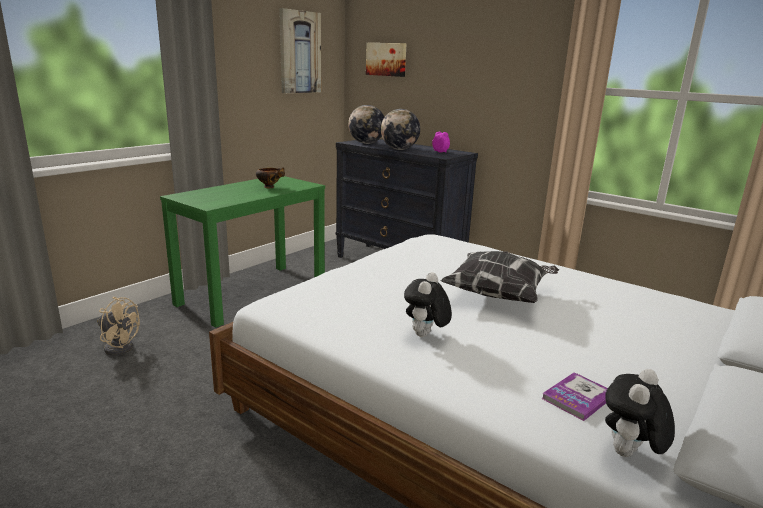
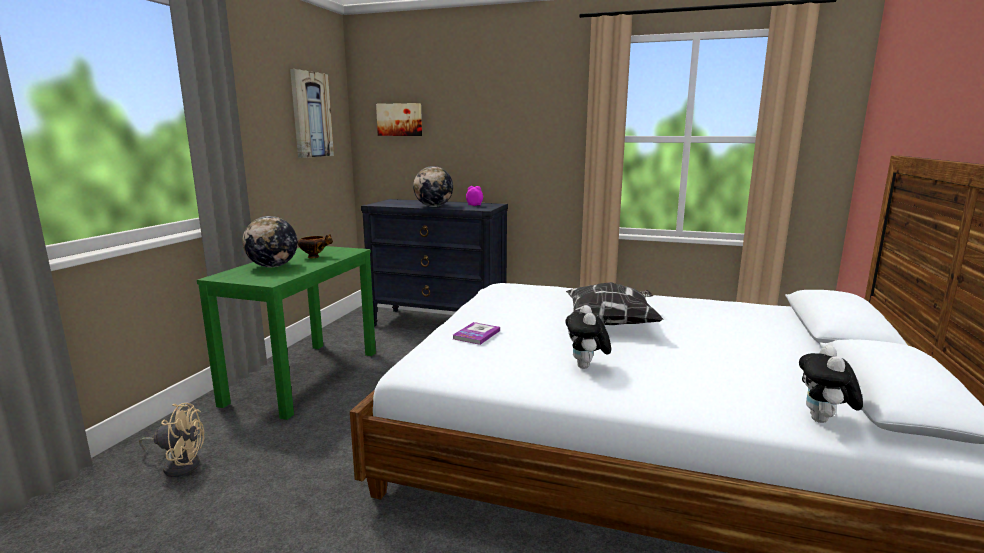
camera: 20 degrees left, 5 degrees down
(366, 143) = (393, 204): globe -> globe (273, 266)
(578, 397) = (749, 389): book -> book (476, 334)

